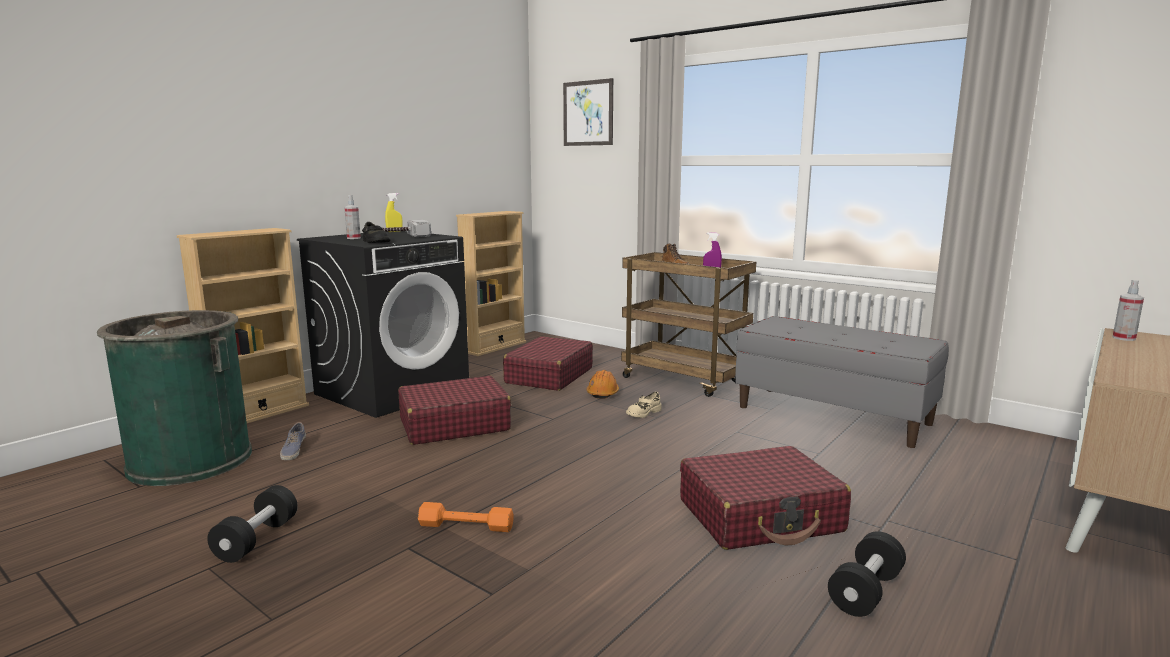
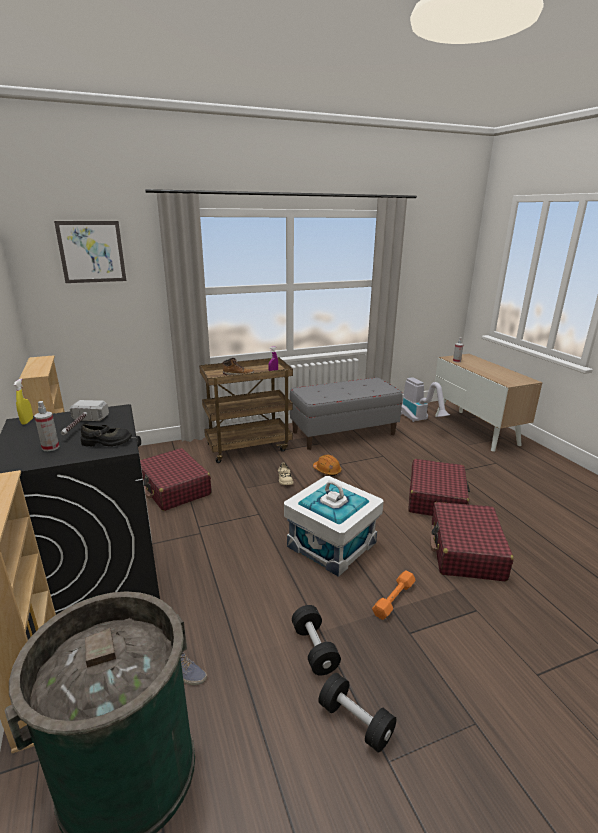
camera: 60 degrees left, 10 degrees up
(454, 425) = (223, 560): red suitcase -> red suitcase (465, 551)
(539, 467) = (332, 544): none -> white storage box
(603, 393) = (236, 480): orange hard hat -> orange hard hat (327, 470)
(865, 591) = (507, 503): black dumbbell -> black dumbbell (314, 649)
(1021, 458) = (420, 420): none -> vacuum cleaner

